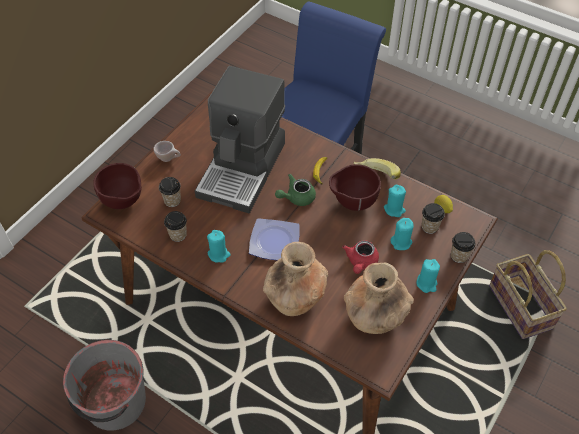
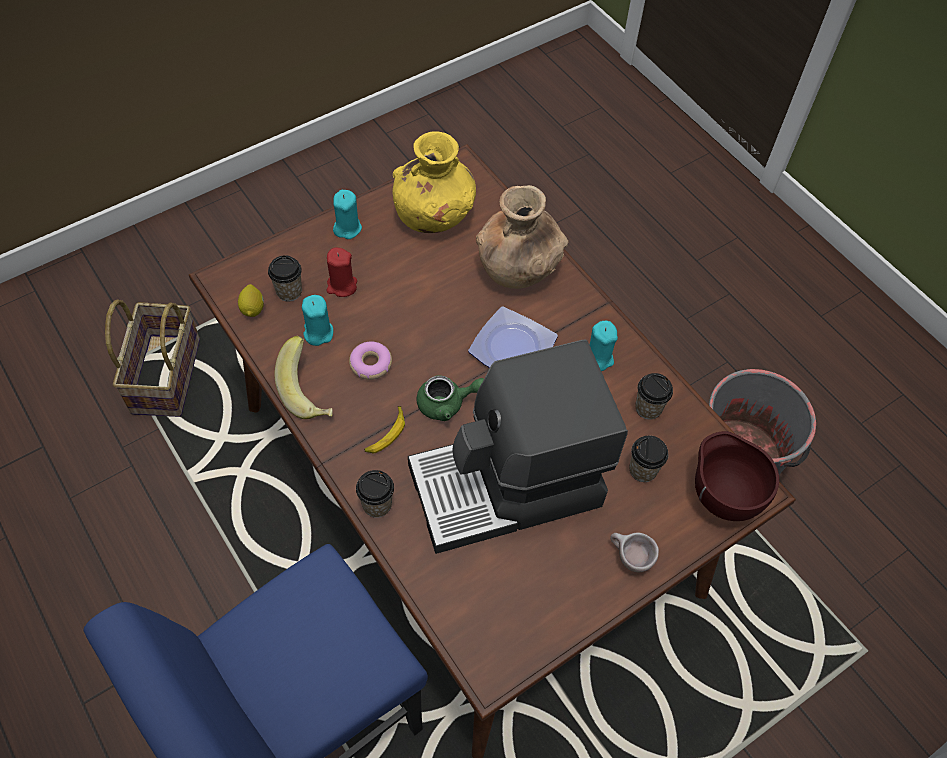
camera: 160 degrees left, 5 degrees up
(243, 169) = (508, 487): coffee machine -> coffee machine turned 150 degrees counterclockwise
(352, 203) = (371, 364): brown bowl -> donut
(360, 262) = (411, 280): red teapot -> none
(374, 316) = (434, 216): brown vase -> yellow vase
(401, 242) = (341, 286): turquoise candle -> red candle
(459, 256) = (282, 244): cup -> cup (377, 505)

